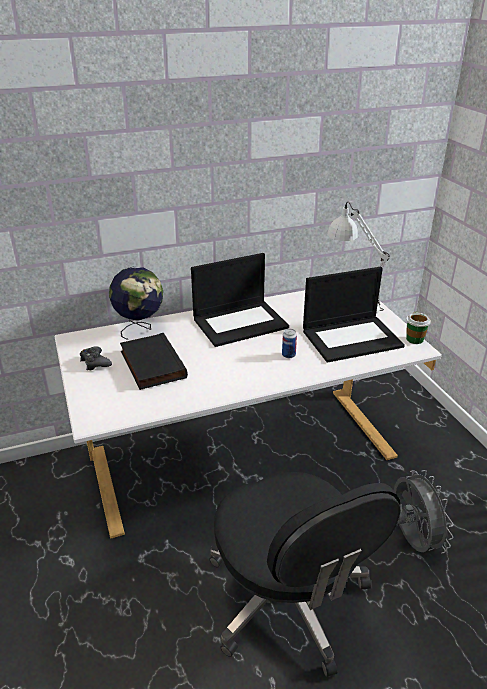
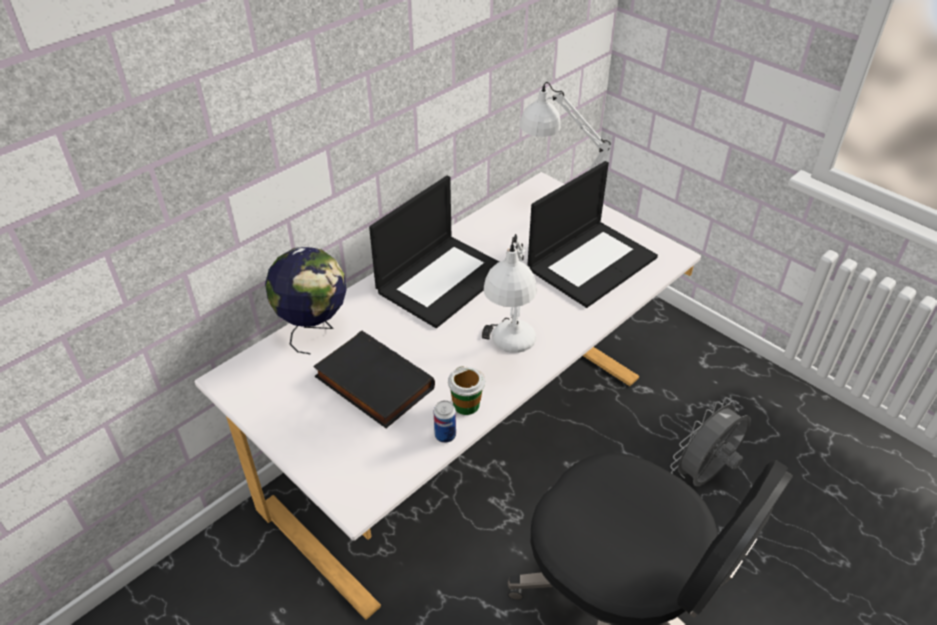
camera: 25 degrees left, 10 degrees up
(95, 362) = (291, 406): black game controller -> none
(251, 373) = (508, 354): none -> white table lamp
(288, 355) = (535, 311): can -> can (445, 435)
(411, 539) = (704, 475): grey fan -> grey fan turned 90 degrees counterclockwise
(414, 339) = (661, 242): cup -> cup (466, 405)

